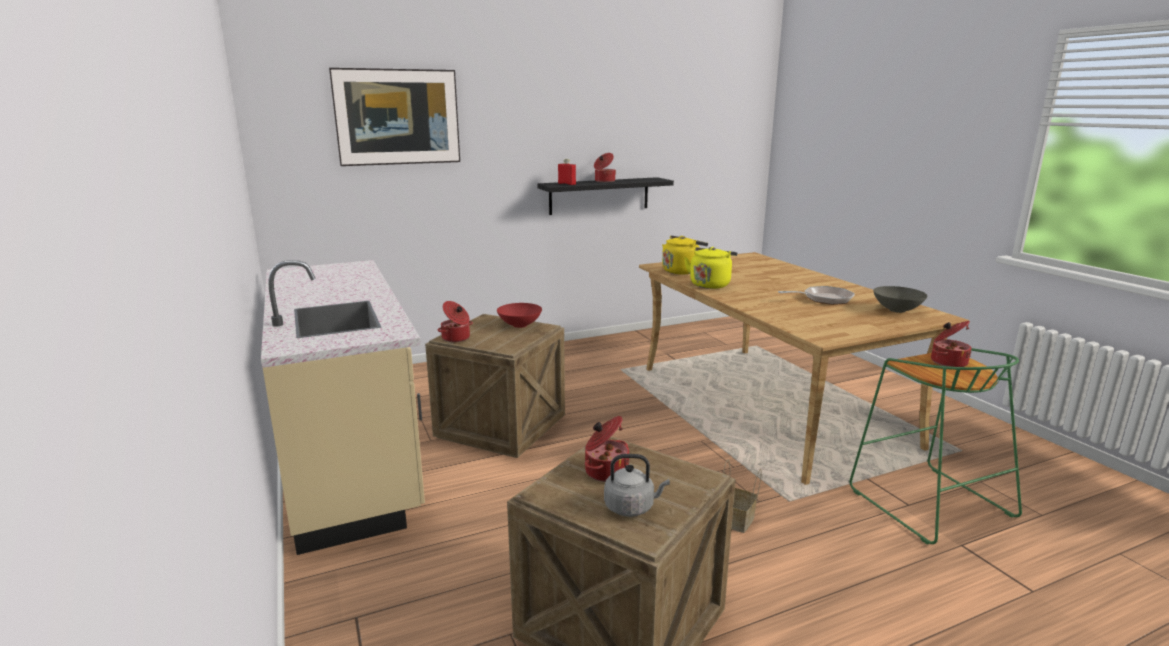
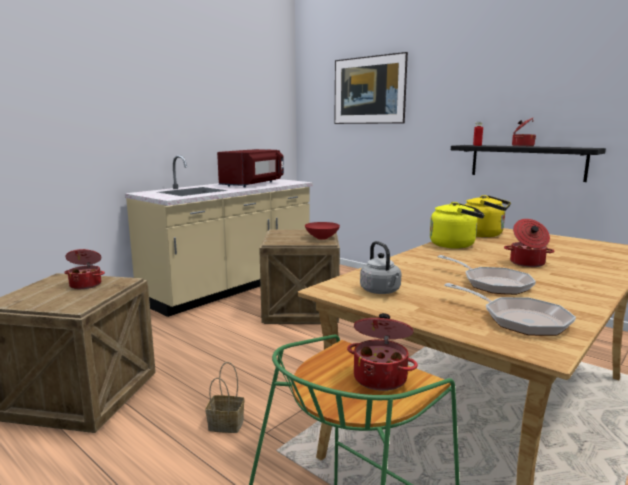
camera: 65 degrees right, 5 degrees down
(333, 283) = (253, 184): none -> red microwave
(456, 338) = (278, 232): cooking pot -> cooking pot (527, 263)
(632, 507) = (37, 295): grey kettle -> grey kettle (381, 291)
(896, 310) = (519, 320): grey bowl -> frying pan

